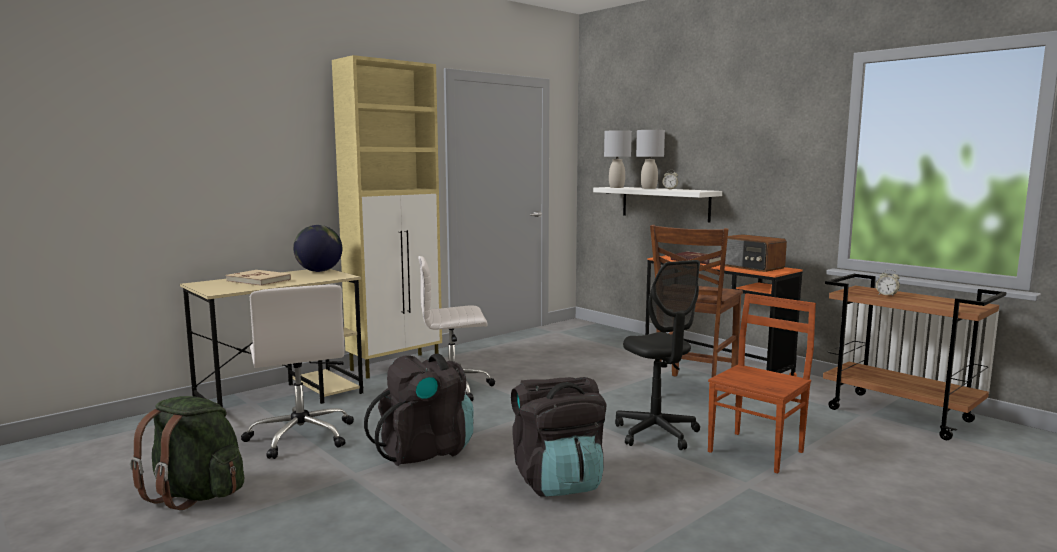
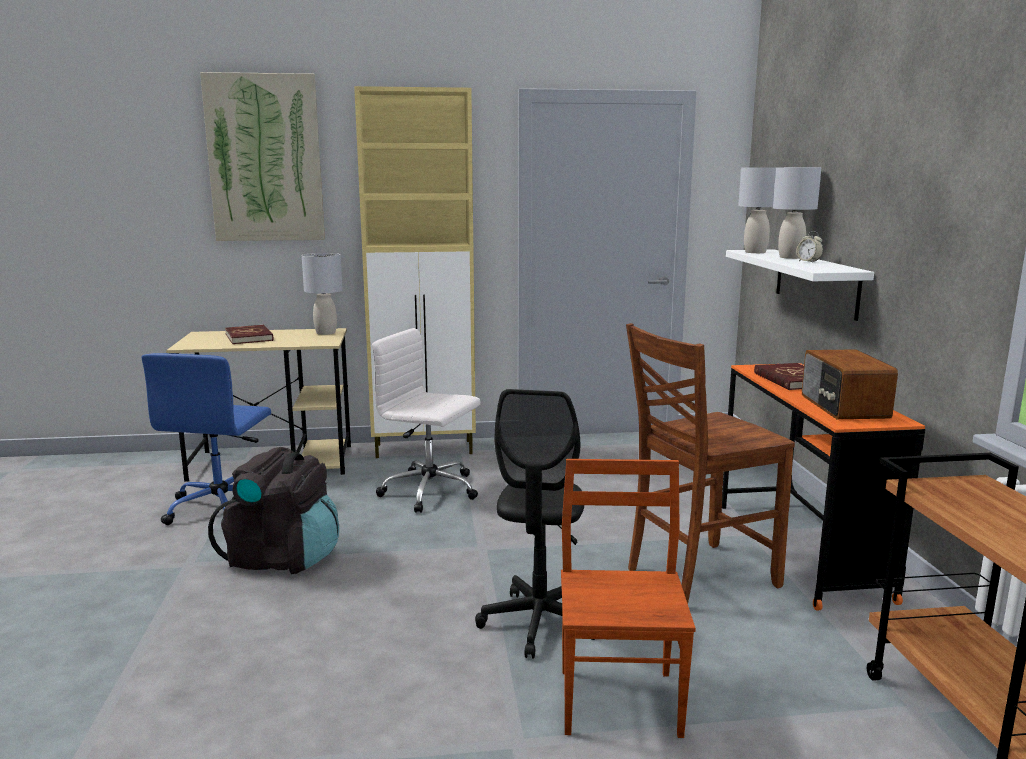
camera: 35 degrees right, 5 degrees up
(196, 494) = (69, 541): green backpack -> none
(250, 114) = (265, 158): none -> picture
(259, 280) = (249, 337): beige book -> red book
(301, 436) = (222, 508): white office chair -> blue office chair
(319, 271) = (326, 332): globe -> grey table lamp
(558, 481) = (329, 643): black backpack -> none
(757, 451) = (621, 700): brown chair -> brown chair turned 75 degrees counterclockwise
(887, 295) = (985, 509): alarm clock -> none

